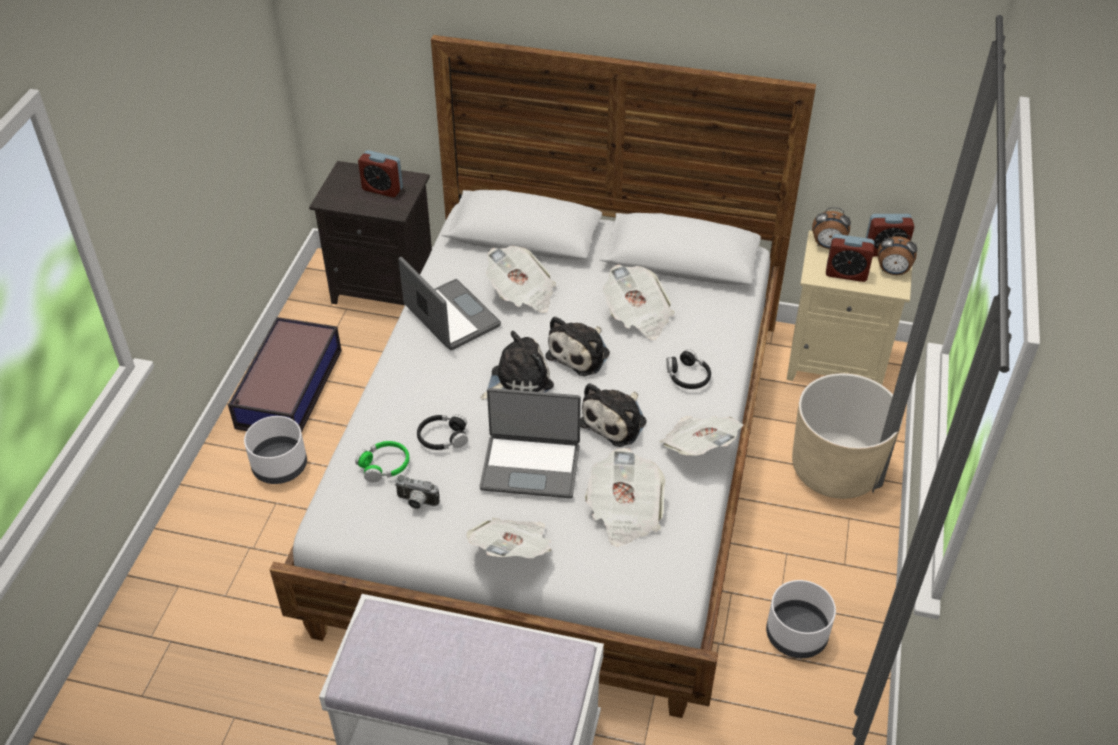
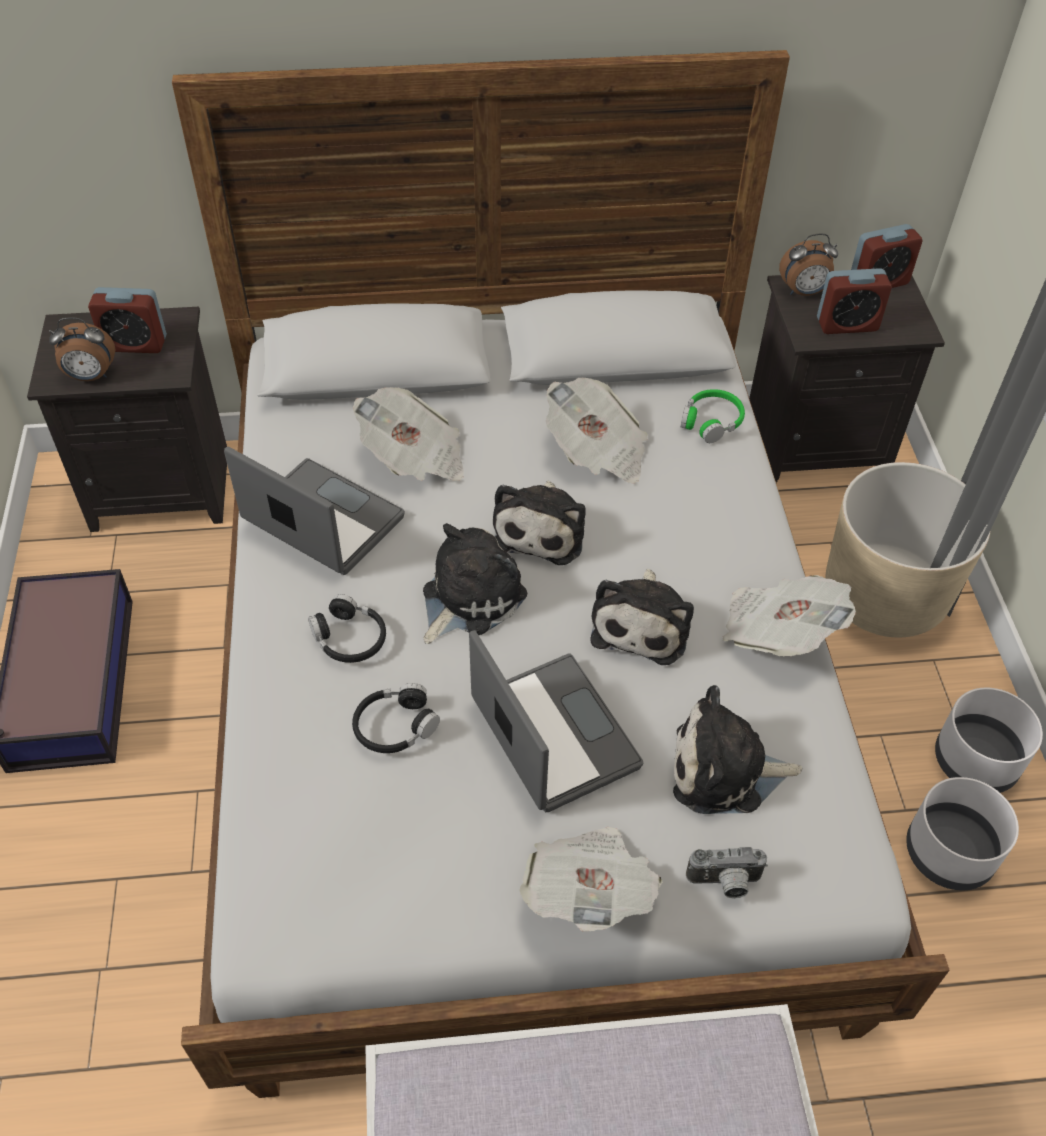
camera: 20 degrees left, 5 degrees up
(280, 466) = (102, 813): white planter -> white planter (976, 760)
(384, 466) = (320, 803): green headphones -> green headphones (711, 422)
(416, 502) = (399, 854): camera -> camera (724, 883)
(531, 466) = (552, 734): laptop -> laptop turned 105 degrees counterclockwise
(624, 512) = (725, 770): newspaper -> plush toy
(687, 376) = (710, 526): black headphones -> black headphones (349, 638)
(837, 361) = (816, 446): beige nightstand -> black nightstand
(892, 272) = (903, 309): alarm clock -> alarm clock (91, 376)

